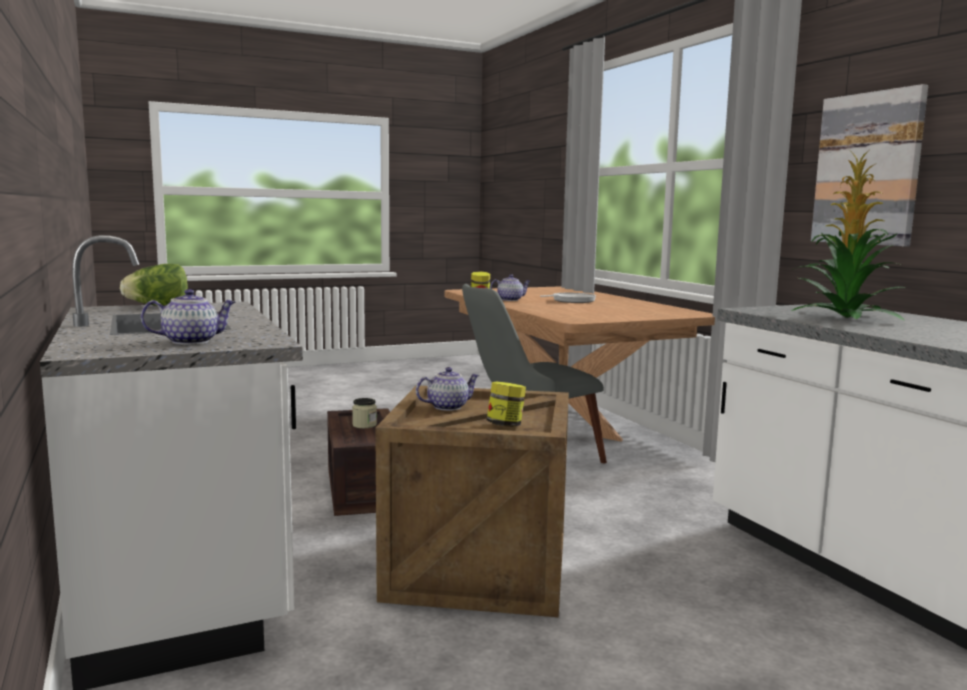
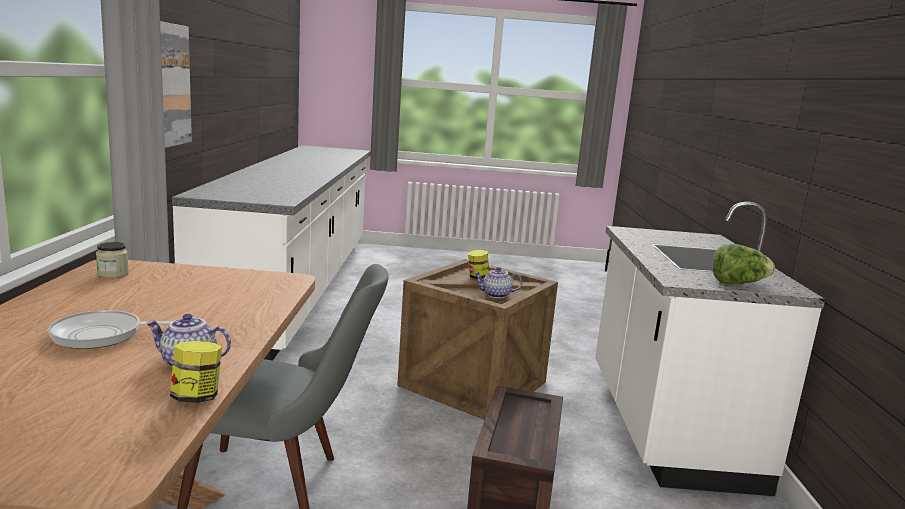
camera: 155 degrees left, 5 degrees up
(191, 341) = (665, 236): teapot -> none
(364, 425) = (517, 432): jar -> jar (113, 274)
(843, 317) = (265, 190): potted plant -> none

